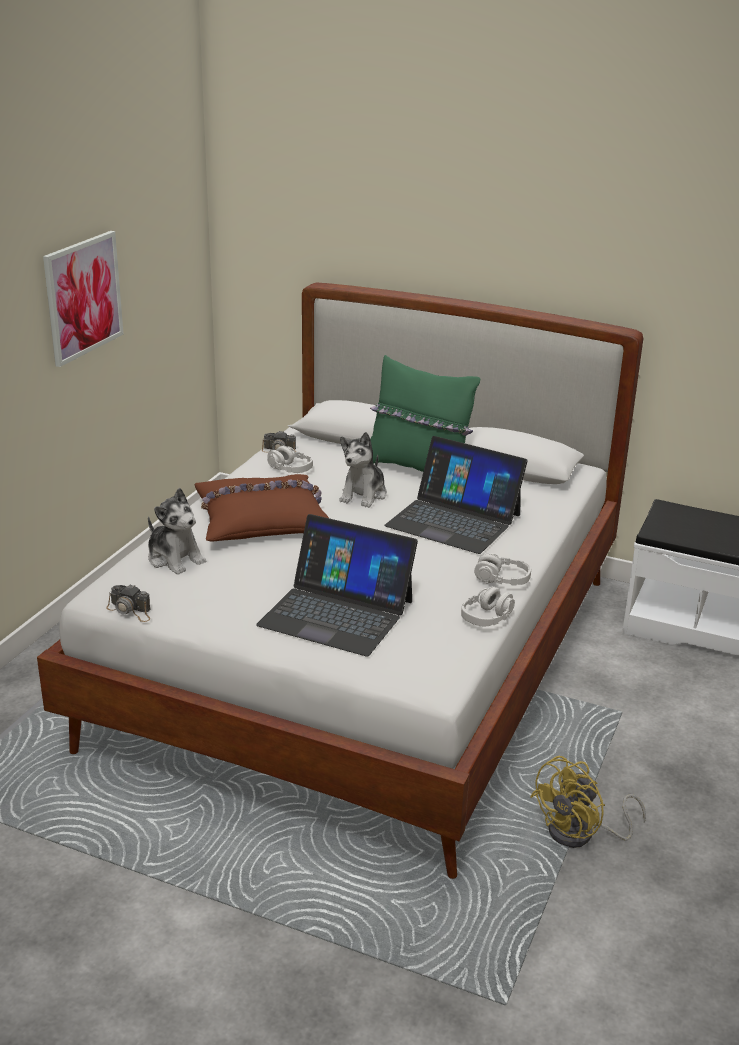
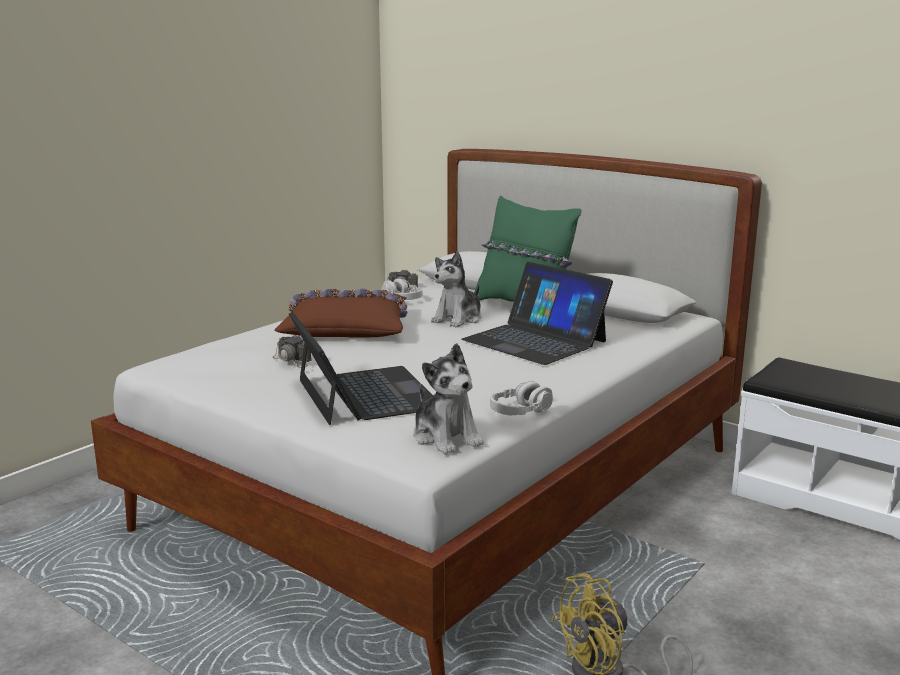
camera: 15 degrees right, 10 degrees down
(83, 297) = (232, 133): picture -> none
(130, 610) = (171, 377): camera -> camera (293, 360)
(175, 559) = (243, 346): plush toy -> plush toy (446, 437)
(337, 612) = (365, 394): laptop -> laptop turned 150 degrees counterclockwise
(502, 579) = (556, 385): grey headphones -> none

